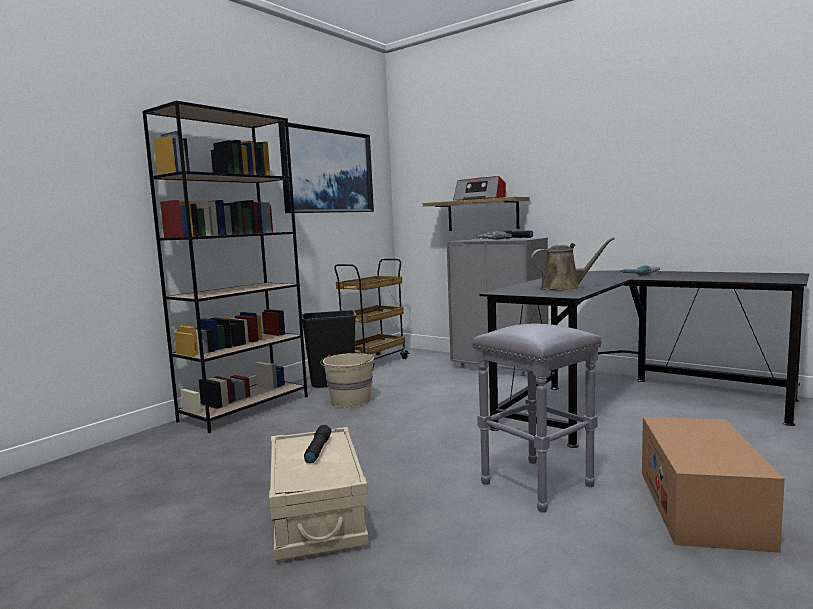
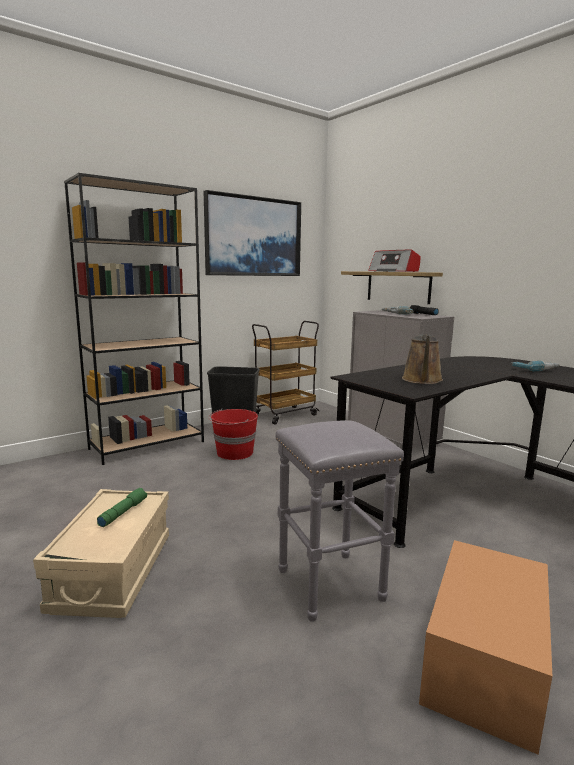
camera: 15 degrees right, 5 degrees up
(317, 450) = (123, 512): black flashlight -> green flashlight
(350, 401) = (234, 453): beige bucket -> red bucket
(564, 288) = (422, 380): brown watering can -> brown watering can turned 90 degrees clockwise

